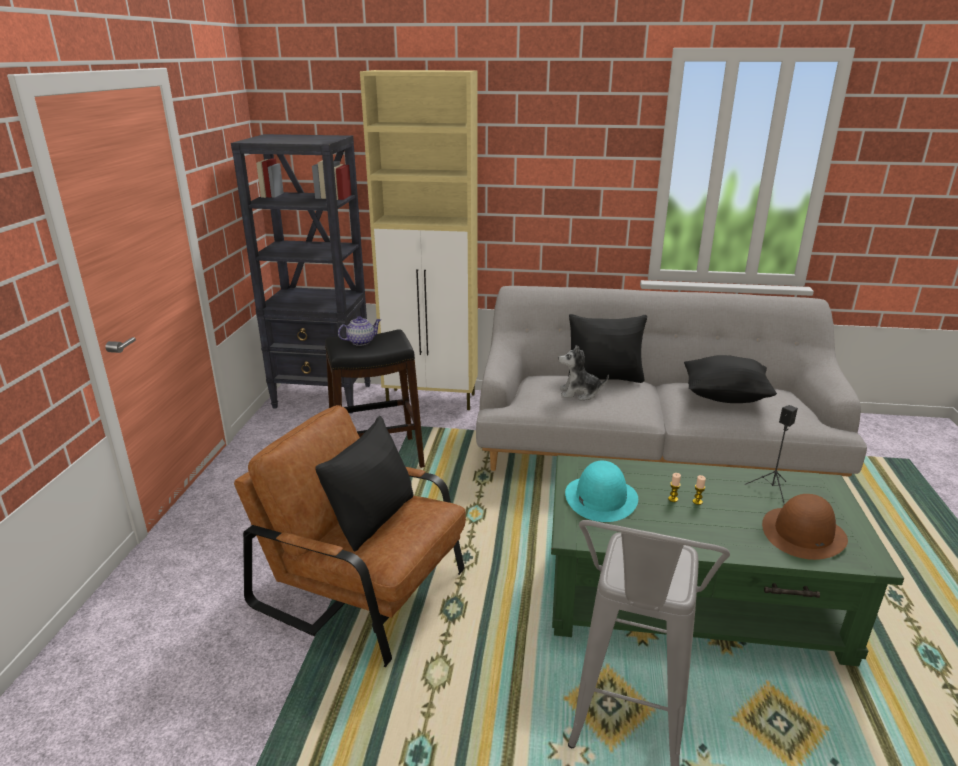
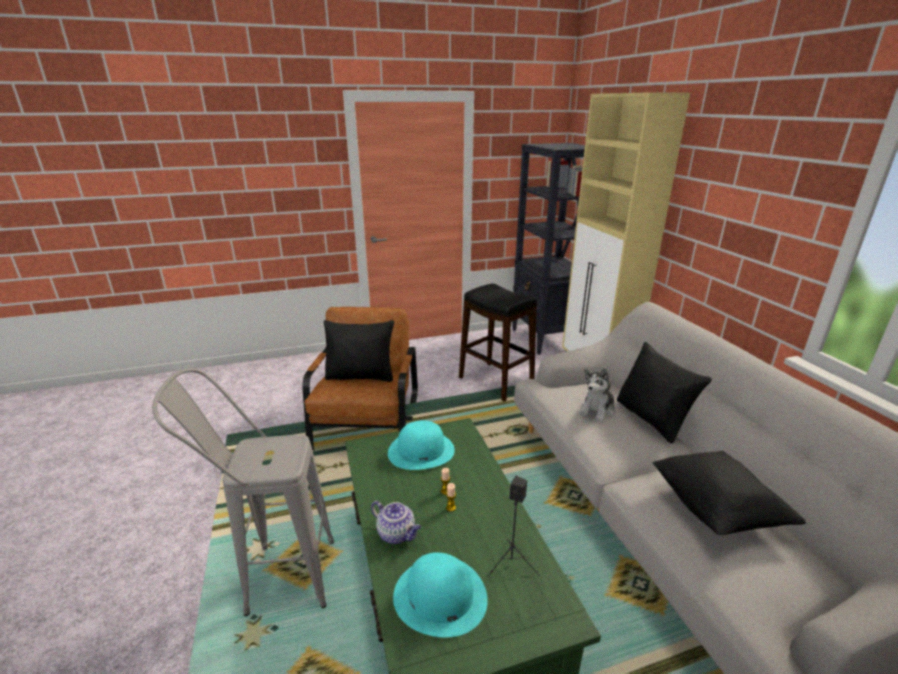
camera: 65 degrees right, 0 degrees up
(361, 341) = (497, 292): teapot -> teapot (397, 534)
(579, 393) = (597, 411): plush toy -> plush toy turned 120 degrees counterclockwise
(803, 533) = (439, 596): brown hat -> turquoise hat

